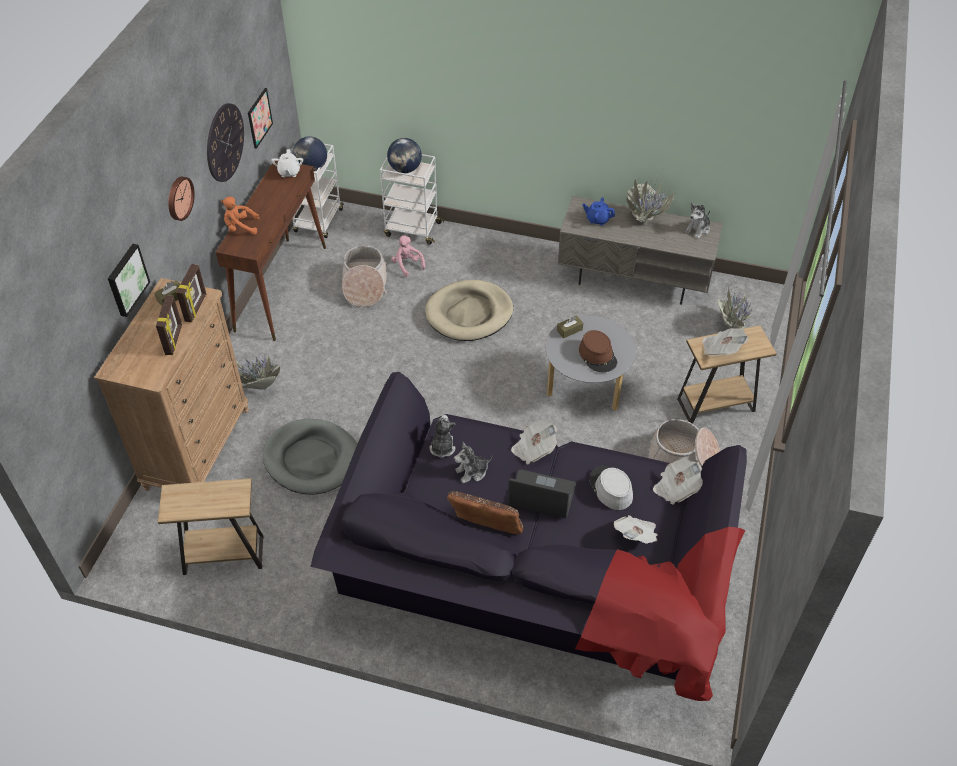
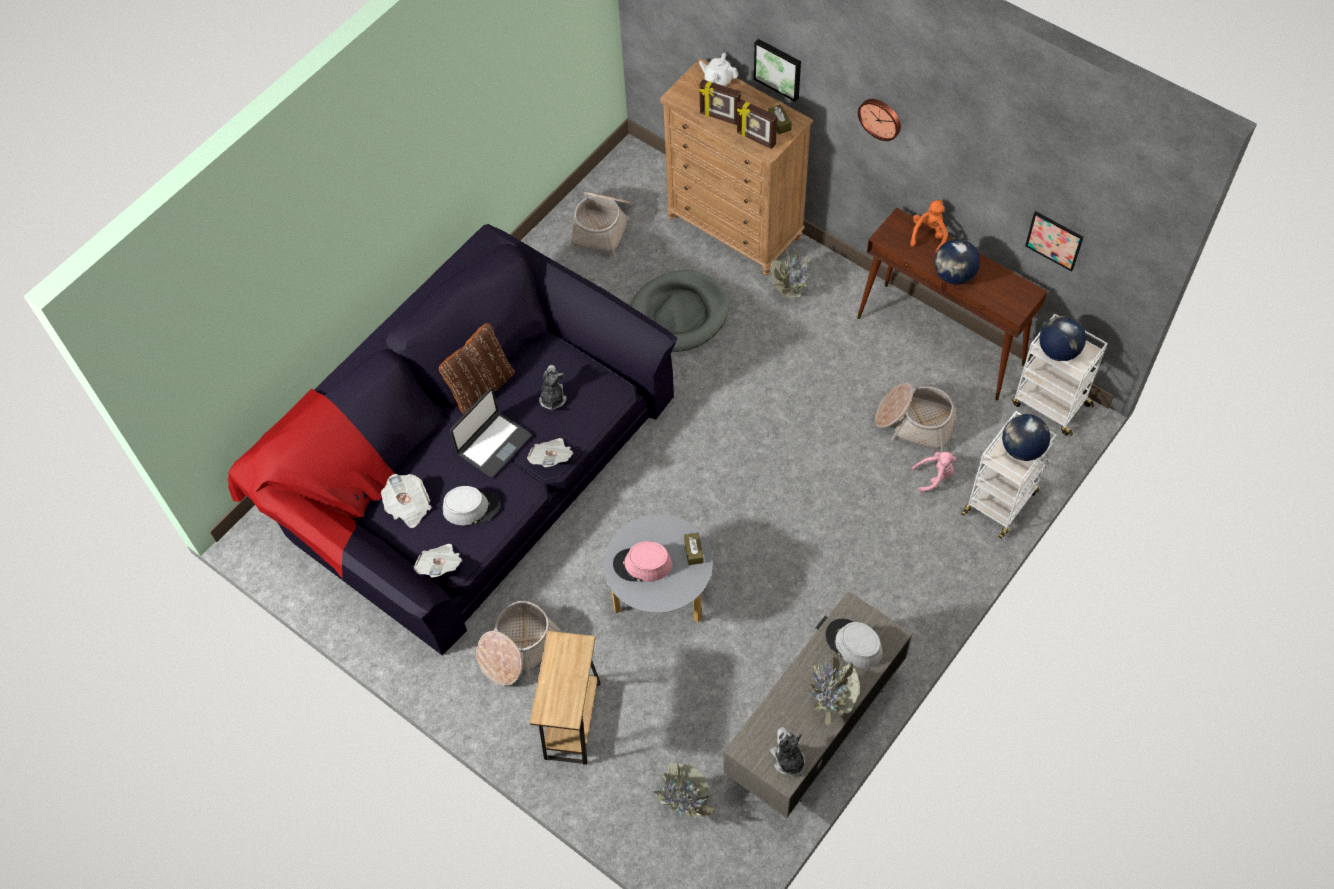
camera: 115 degrees right, 10 degrees up
(223, 555) = (602, 227): brown side table -> basket
(224, 142) = (978, 178): wall clock -> none
(277, 206) = (954, 275): none -> globe
(289, 172) = (1014, 299): white teapot -> white teapot (718, 80)
(442, 447) = (592, 381): plush toy -> none
(469, 313) = (825, 515): beige dog bed -> none
(597, 219) = (853, 644): blue teapot -> grey hat
(598, 356) = (642, 564): brown hat -> pink hat
(721, 349) = (562, 665): newspaper -> none

